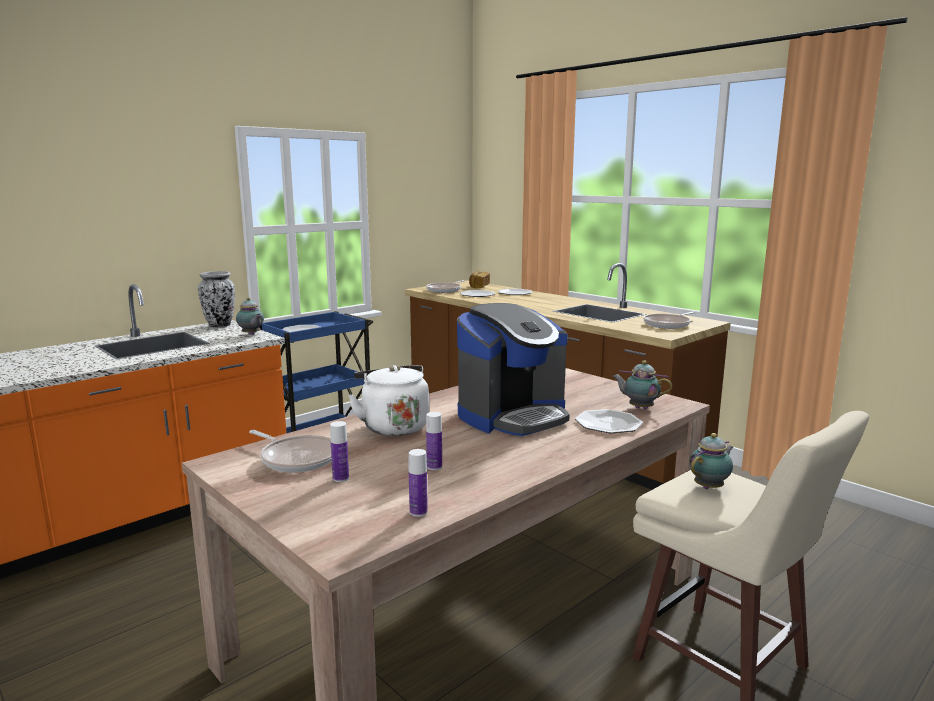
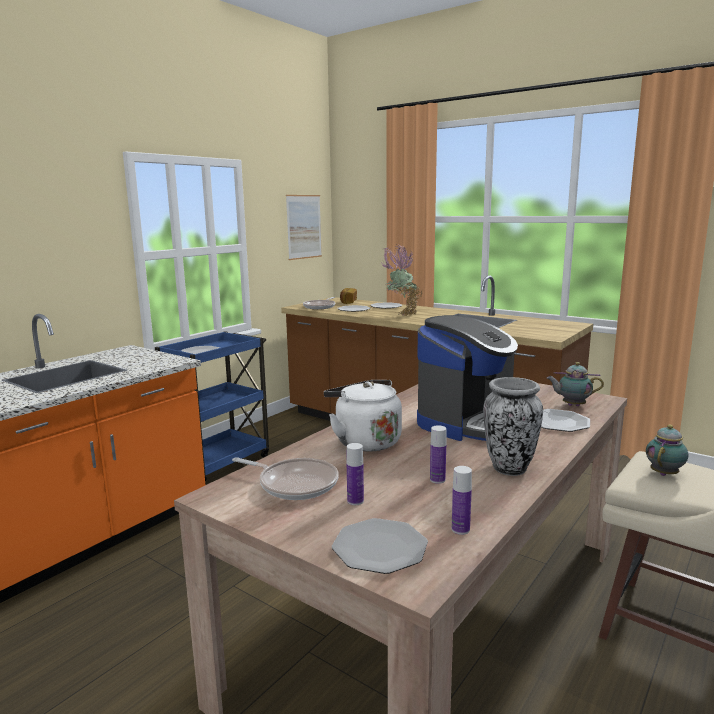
camera: 10 degrees left, 0 degrees up
(220, 325) = (124, 351): vase -> vase (510, 468)
(251, 334) = (164, 359): teapot -> none
(330, 520) = (379, 548): none -> plate
(438, 203) = (304, 227): none -> picture
(523, 302) = (401, 315): none -> potted plant
(668, 324) = (545, 328): frying pan -> none

